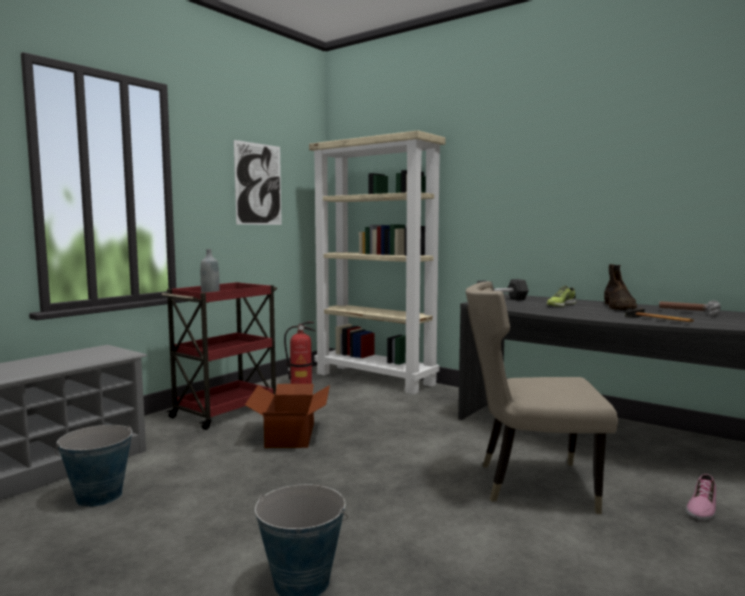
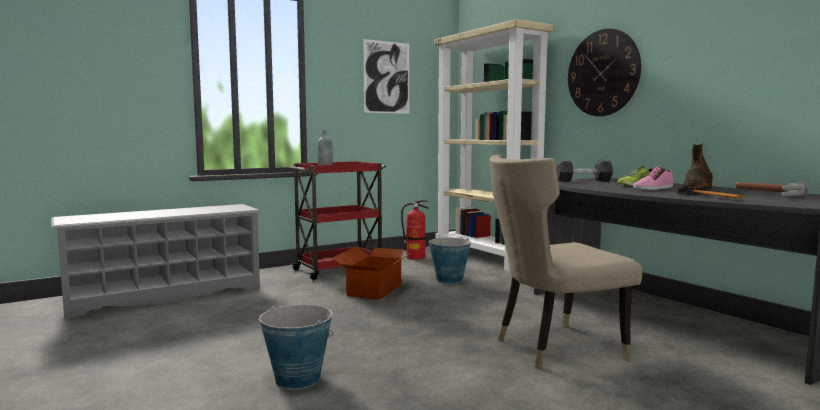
camera: 20 degrees right, 0 degrees up
(99, 496) = (207, 311): bucket -> bucket (449, 280)
(502, 190) = (603, 73): none -> wall clock
(530, 484) = (552, 347): beige chair -> beige chair turned 45 degrees counterclockwise
(701, 506) = (717, 387): shoe -> shoe (653, 188)

